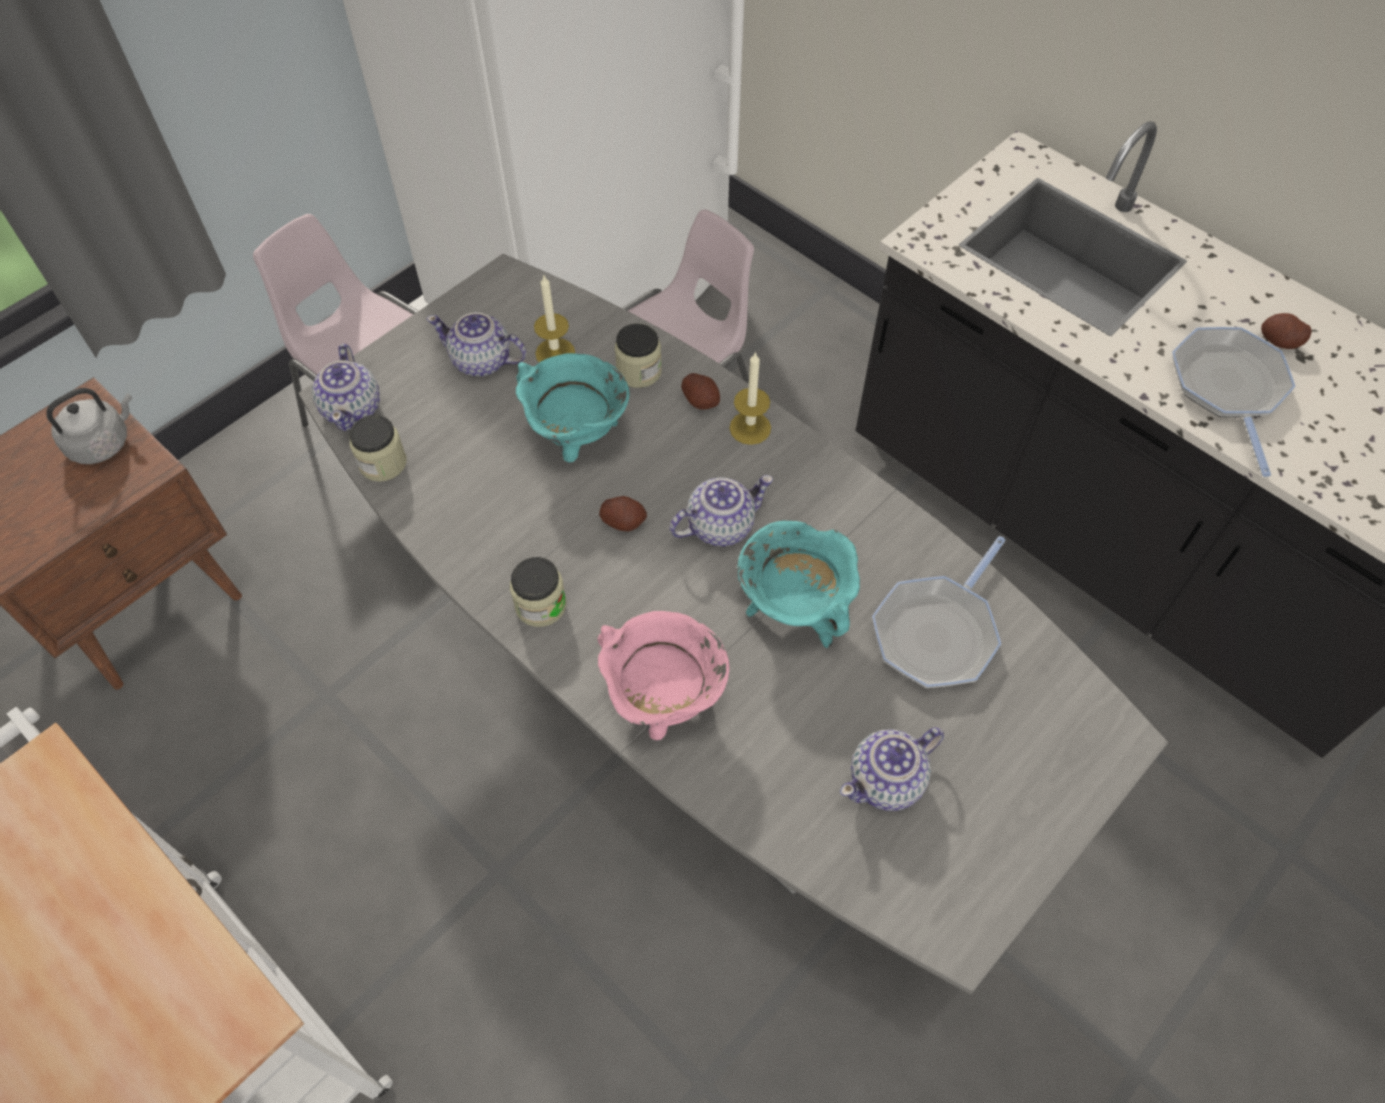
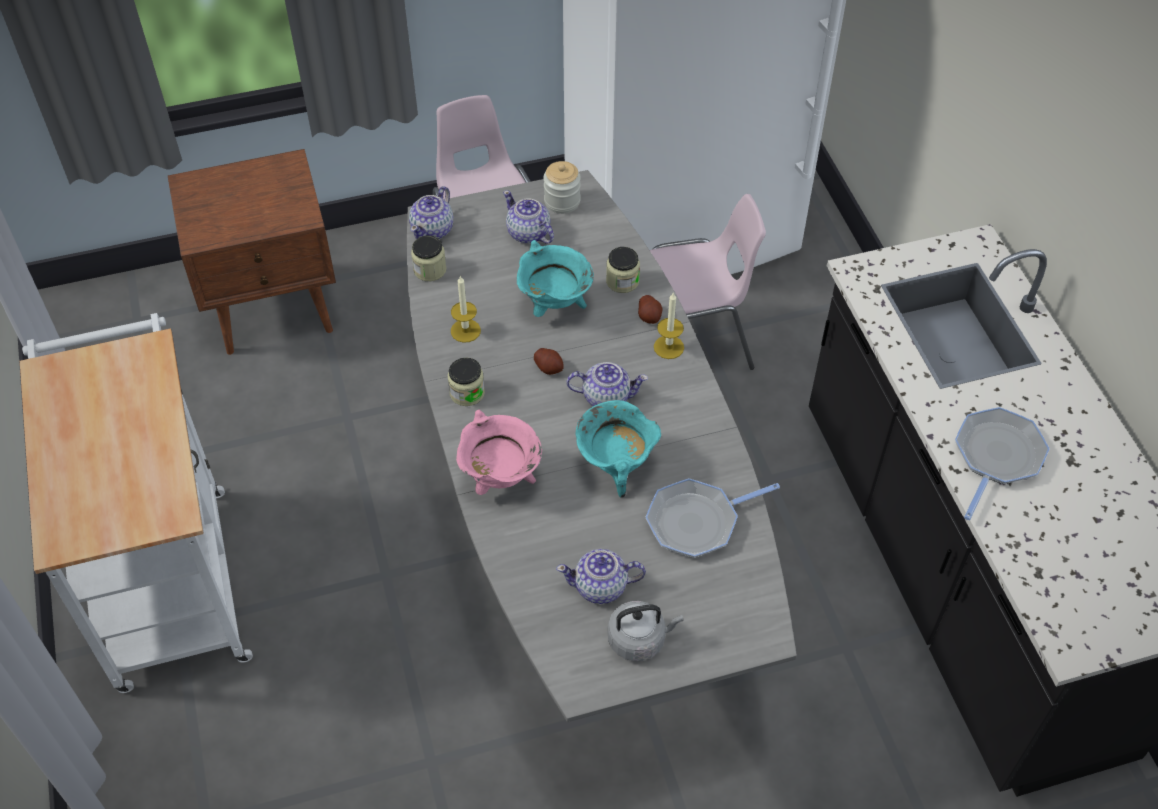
camera: 30 degrees right, 5 degrees down
(103, 443) = (287, 191): grey kettle -> grey kettle (639, 639)
(497, 304) = (562, 201): none -> jar
(555, 353) = (577, 247): candle -> candle (465, 330)
(1279, 341) = (1062, 444): potato -> none

